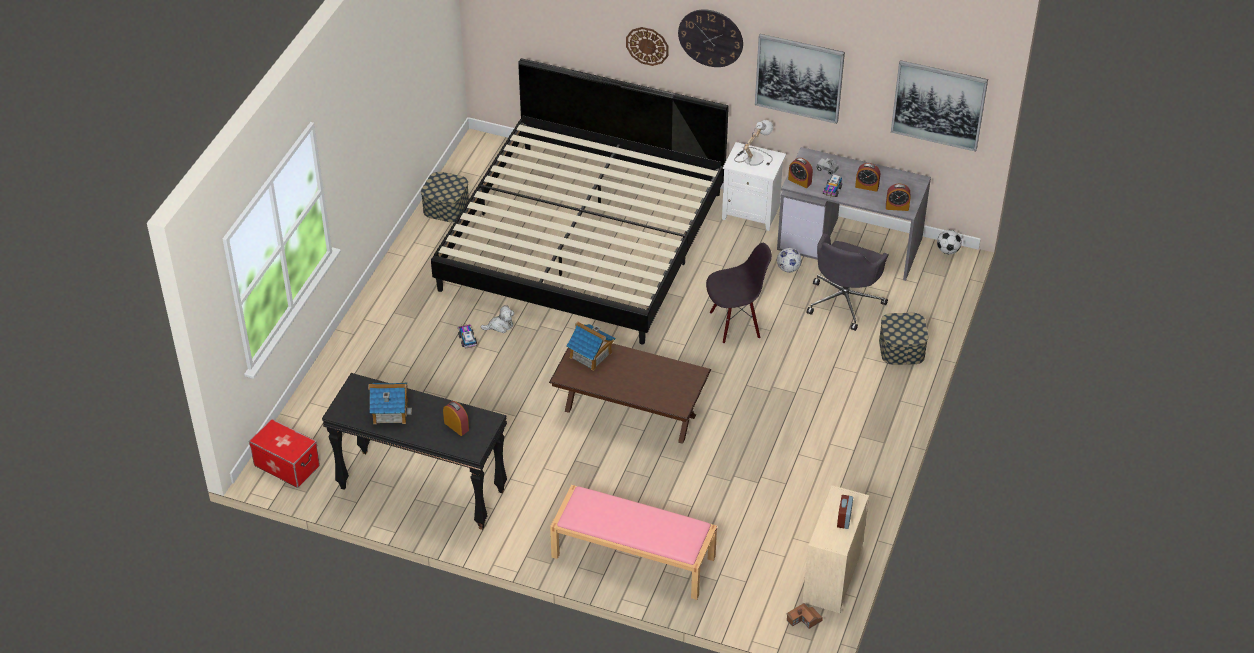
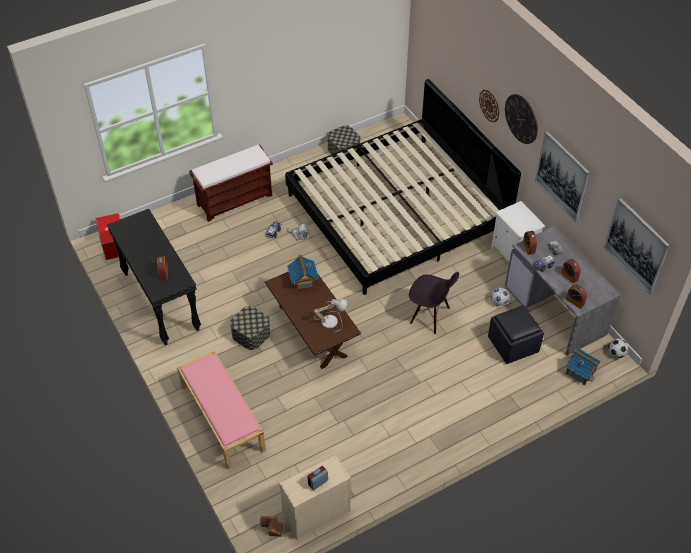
camera: 40 degrees right, 5 degrees up
(379, 331) = (235, 200): none -> brown bench
(390, 411) = (142, 242): toy house -> toy house (580, 372)
(752, 157) = (520, 216): table lamp -> table lamp (330, 320)
(845, 301) = (512, 344): grey office chair -> black ottoman
(901, 349) = (516, 398): storage box -> storage box (251, 334)

